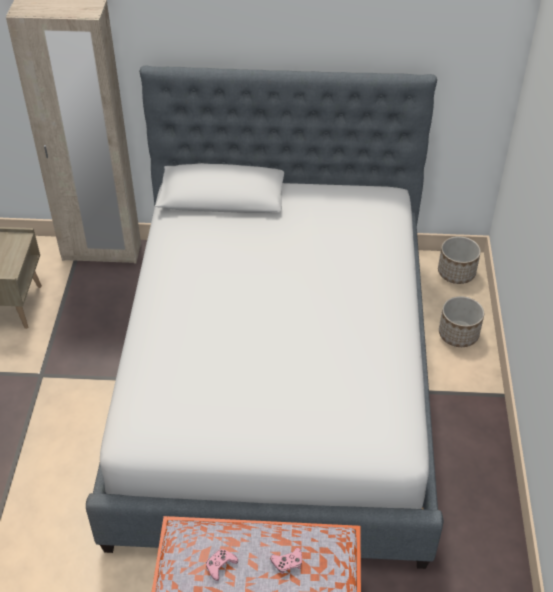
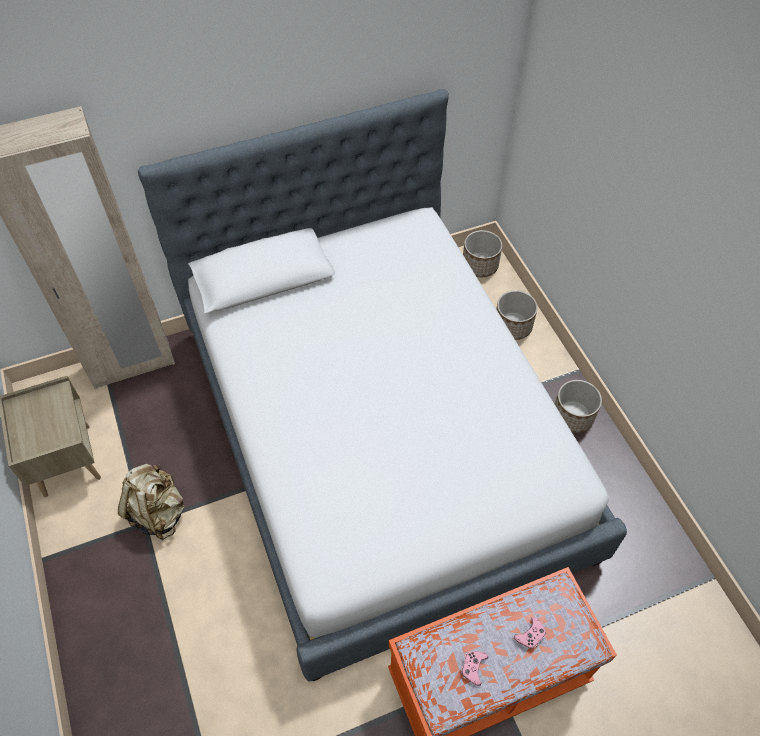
camera: 25 degrees left, 10 degrees up
(57, 371) = (158, 512): none -> beige backpack
(473, 432) = (572, 417): none -> planter

